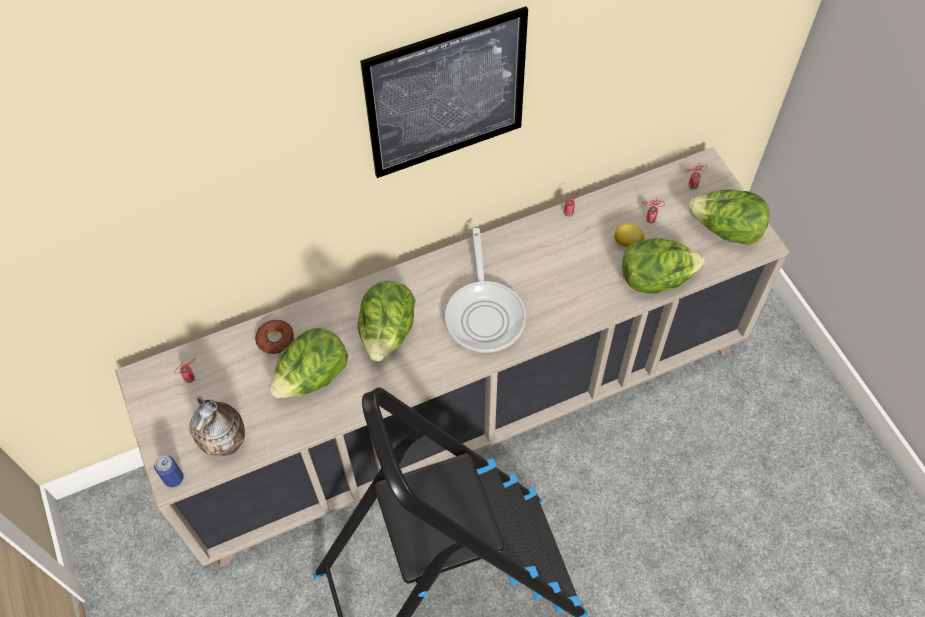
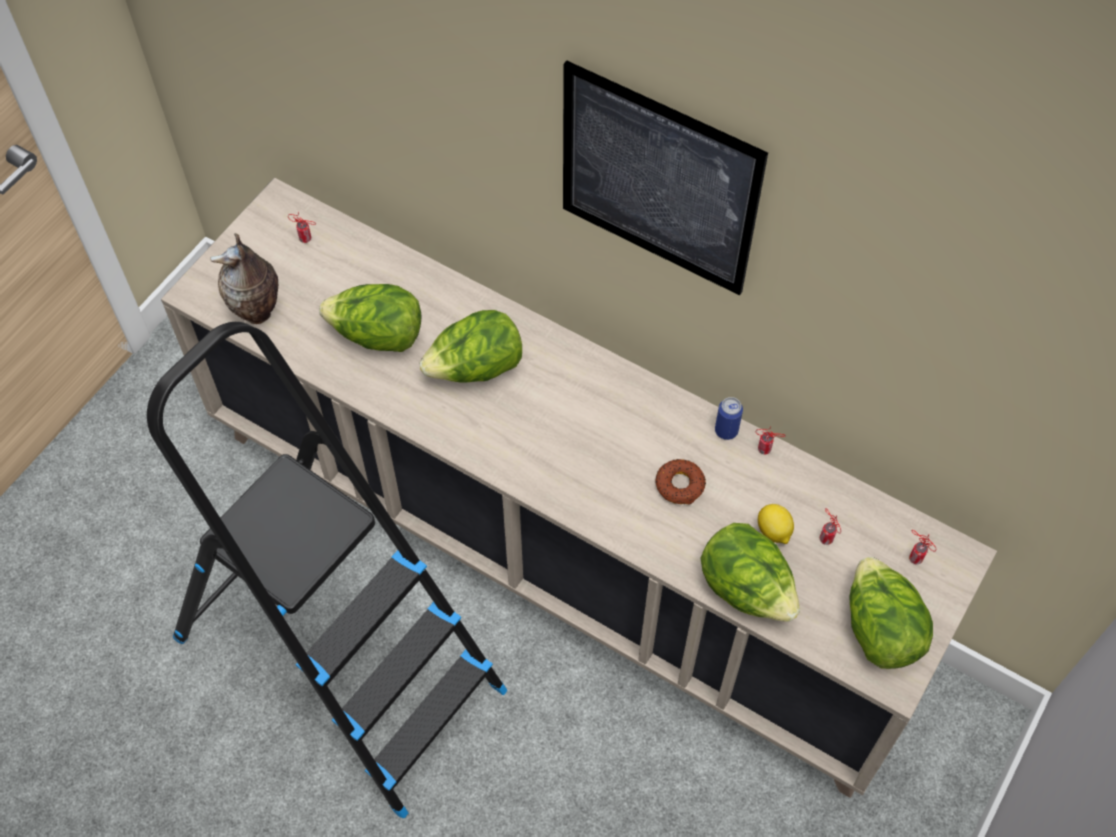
camera: 55 degrees right, 0 degrees up
(174, 478) = (195, 294): can -> can (726, 431)
(275, 339) = (397, 279): donut -> donut (680, 485)
(485, 314) = (566, 443): frying pan -> none

